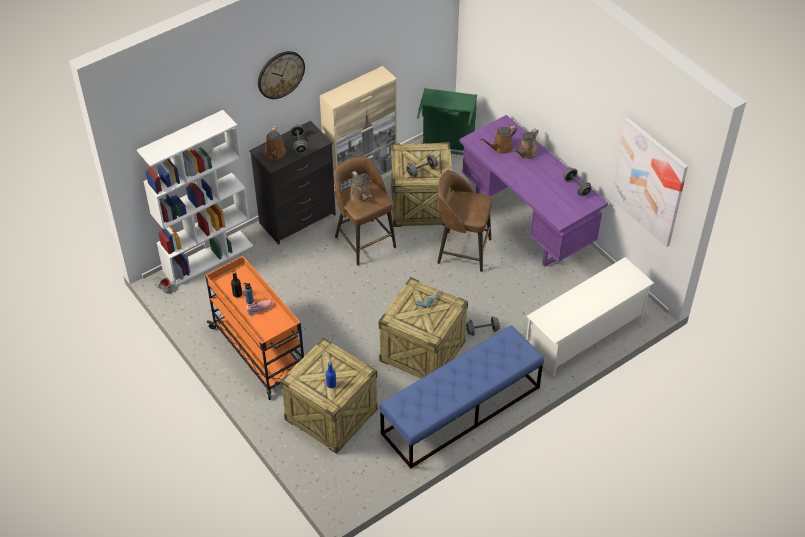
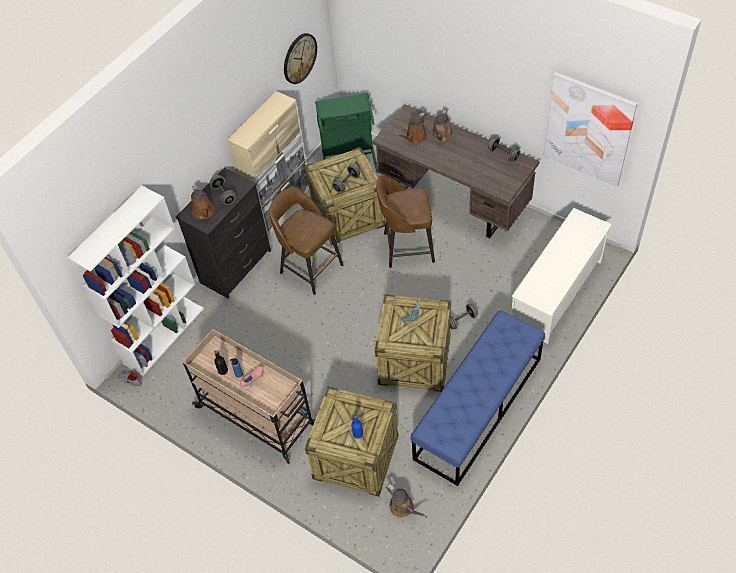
camera: 15 degrees left, 5 degrees up
(260, 353) = (258, 416): orange cart -> beige cart
(280, 74) = (187, 130): wall clock -> wall clock (299, 58)
(361, 197) = (301, 228): brown watering can -> brown watering can (403, 507)
(527, 223) = (454, 202): purple desk -> brown desk

